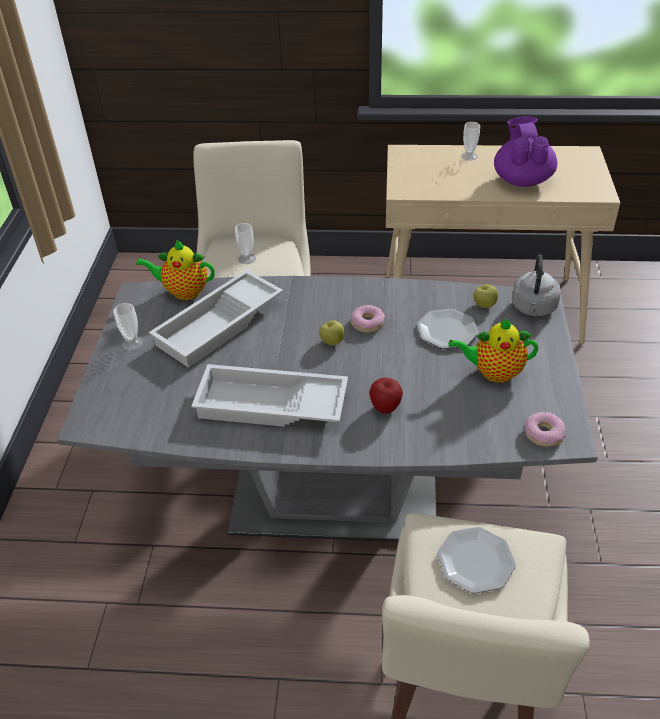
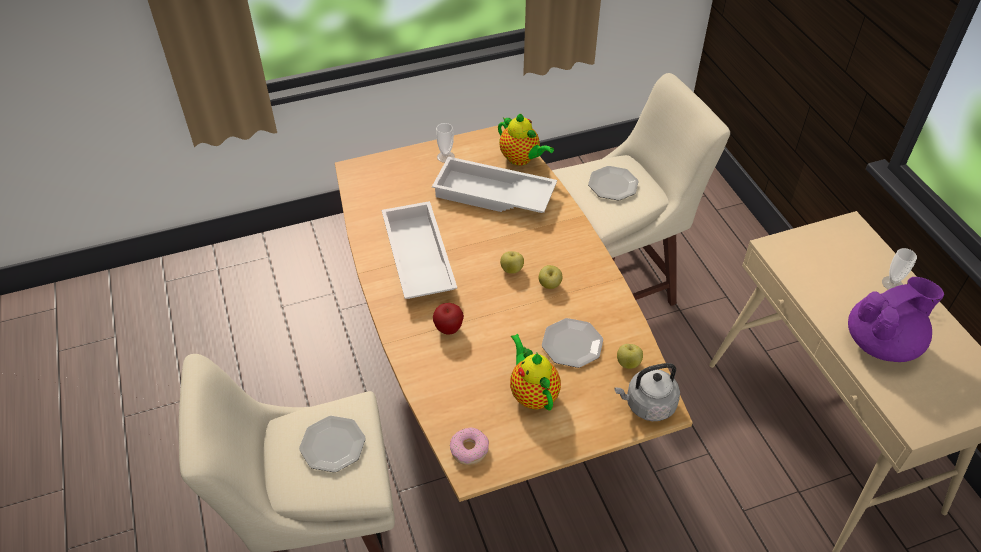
camera: 65 degrees right, 5 degrees up
(183, 292) = (521, 159): teapot -> teapot turned 150 degrees clockwise
(247, 259) = (612, 185): cup -> plate
(335, 498) = (490, 394): grey dining table -> brown dining table
(367, 323) = (549, 285): donut -> apple

